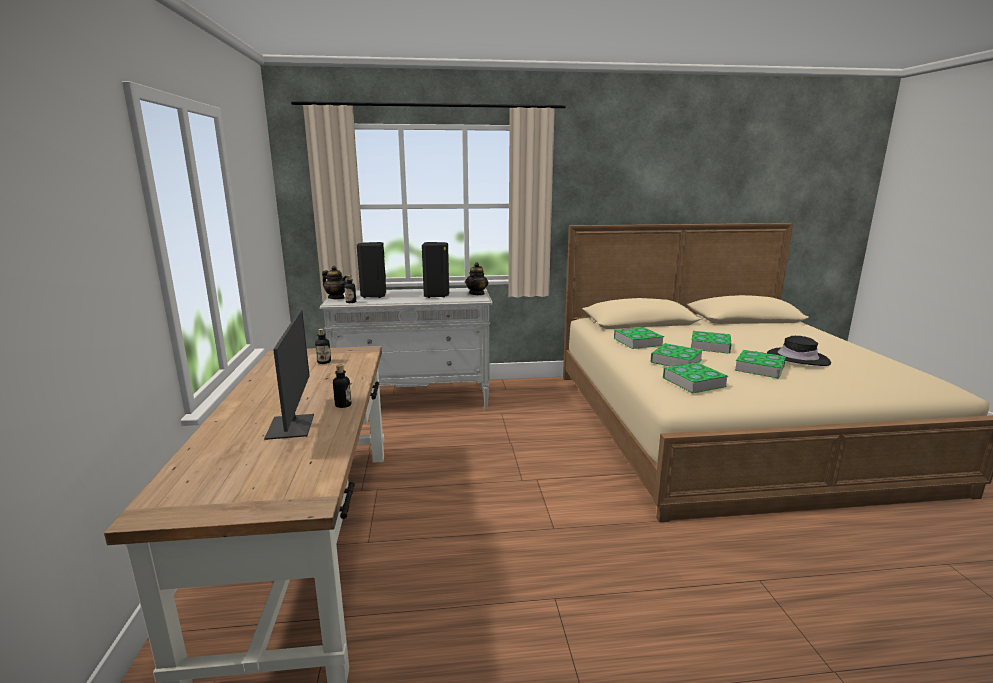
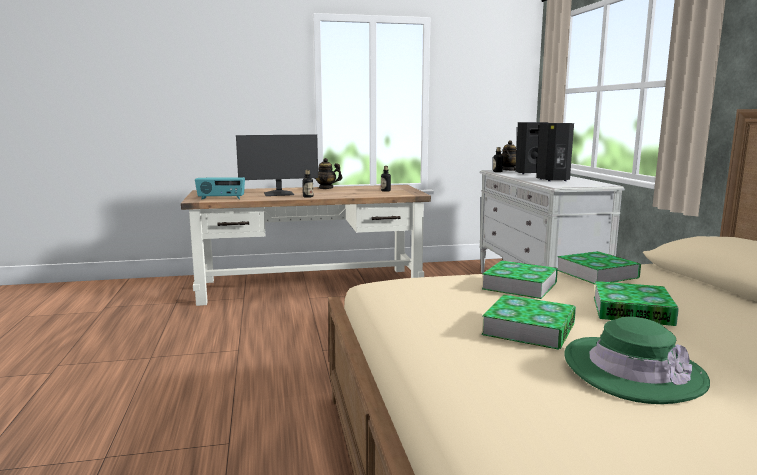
camera: 85 degrees right, 5 degrees down
(307, 475) = (221, 198): none -> radio
(477, 293) = (581, 185): teapot -> teapot (326, 188)
(694, 382) = (435, 288): book -> none
(797, 358) = (632, 371): black hat -> green hat

